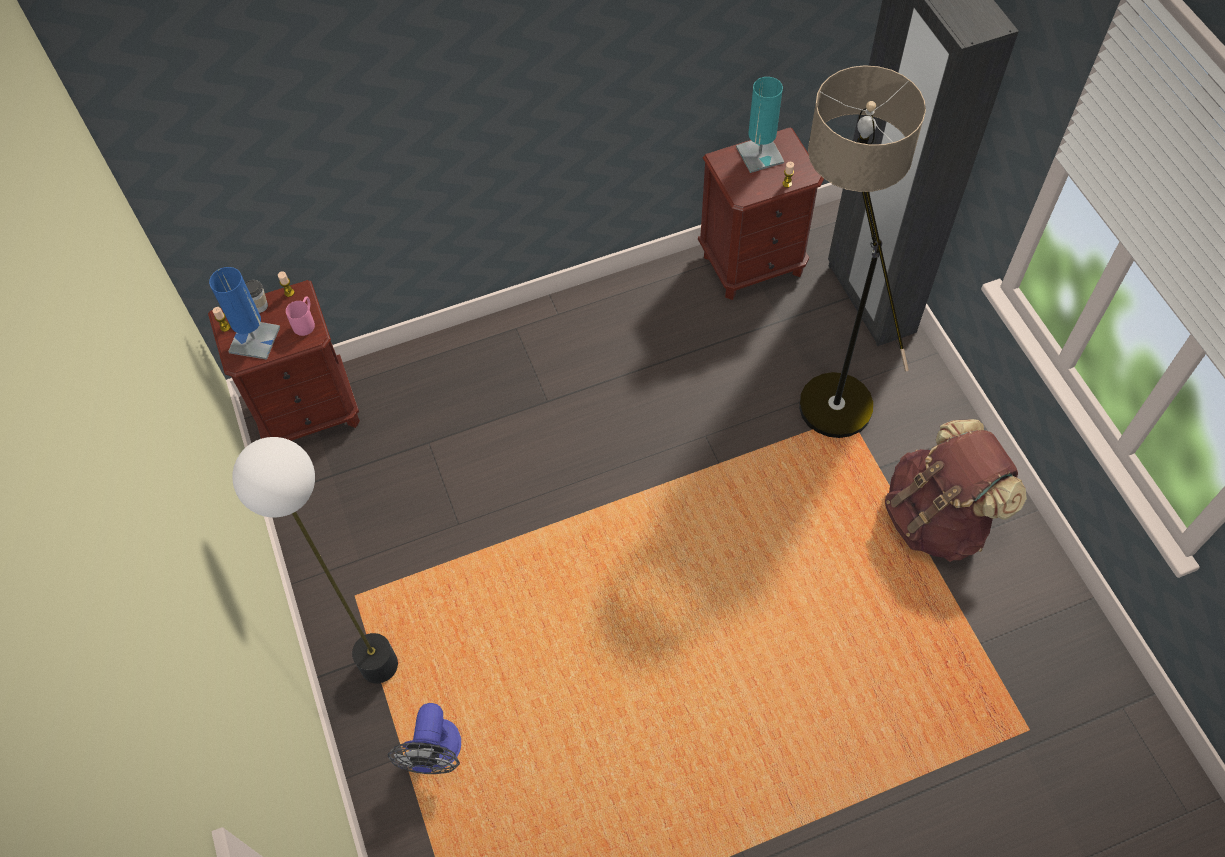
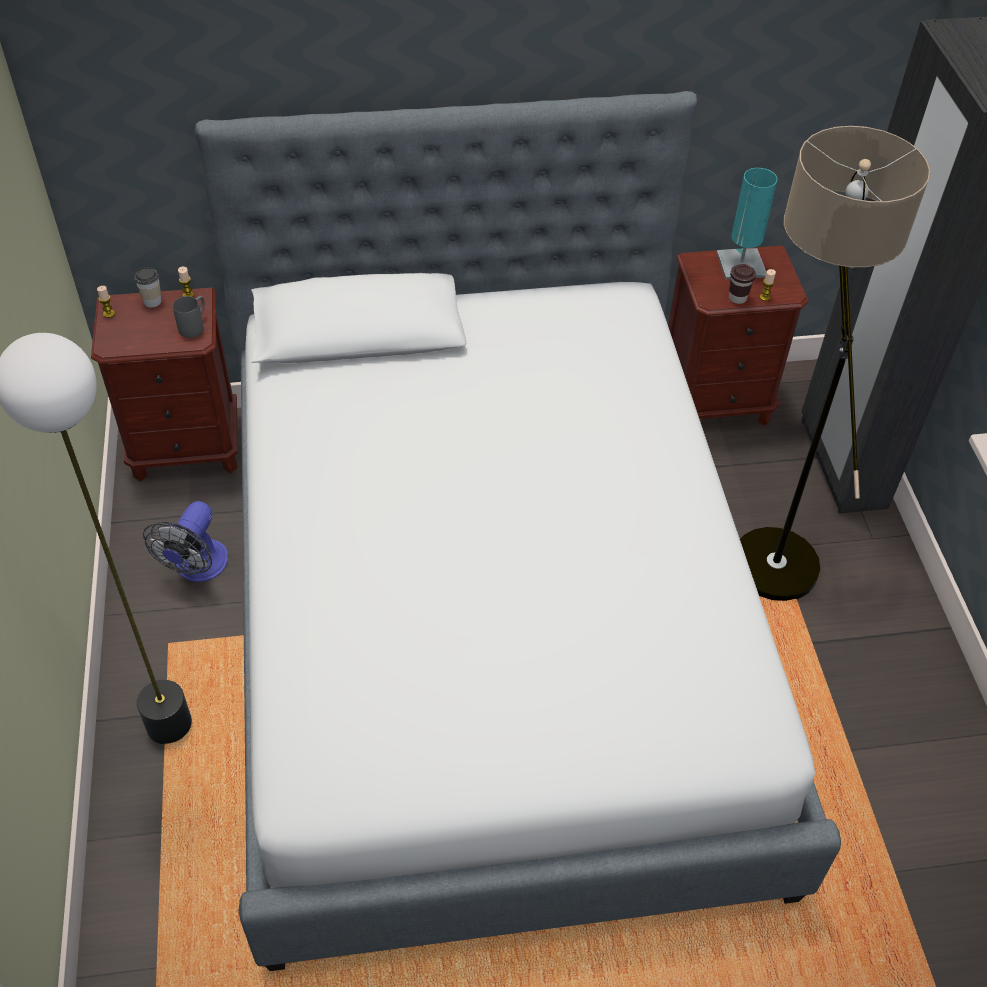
camera: 10 degrees right, 10 degrees down
(254, 340) = (134, 331): blue table lamp -> none
(306, 322) = (195, 326): pink mug -> grey mug
(435, 754) = (198, 839): fan -> fan (197, 568)
(616, 514) = (489, 624): none -> bed
(764, 190) = (737, 298): none -> brown cup
(937, 517) = (871, 713): brown backpack -> none

